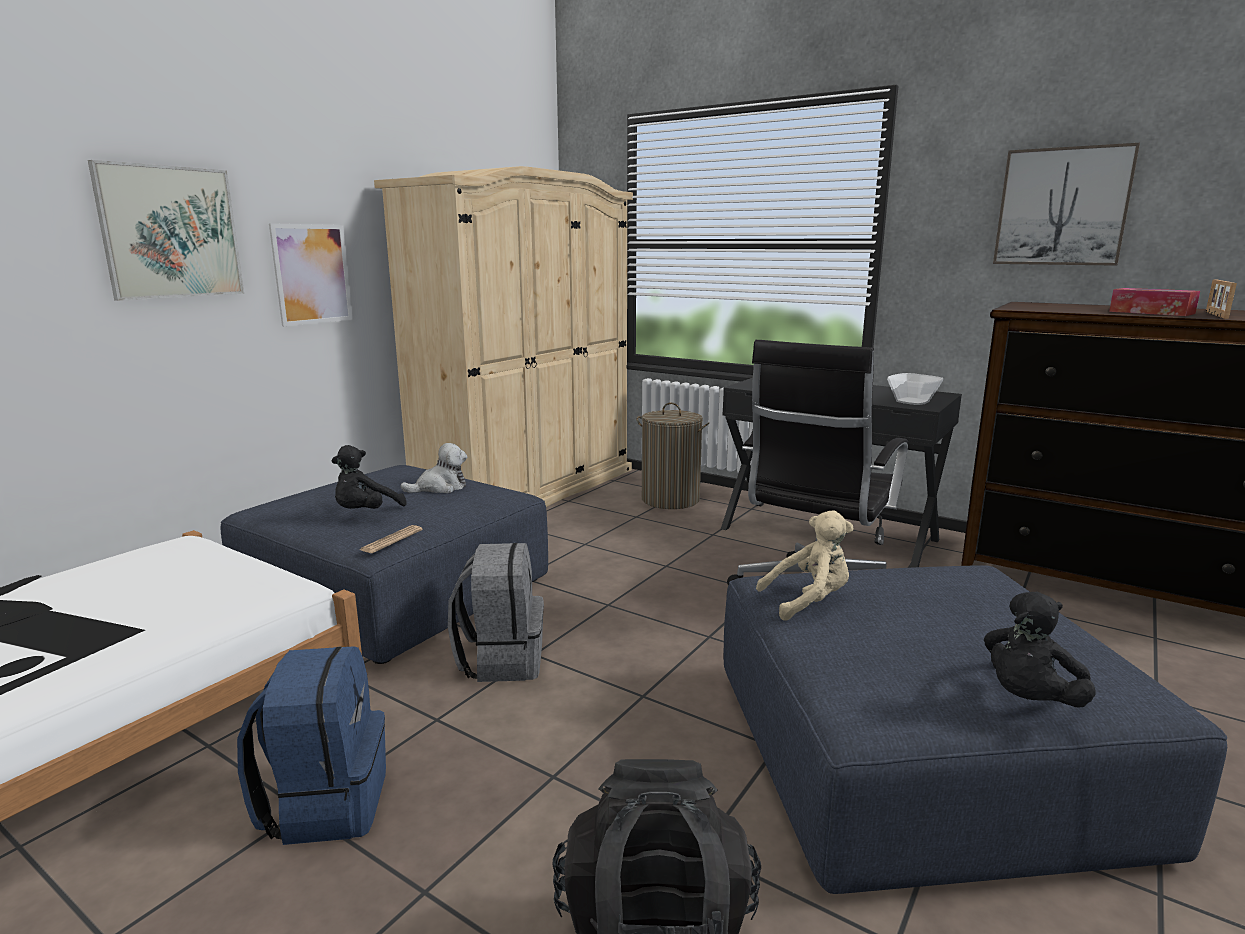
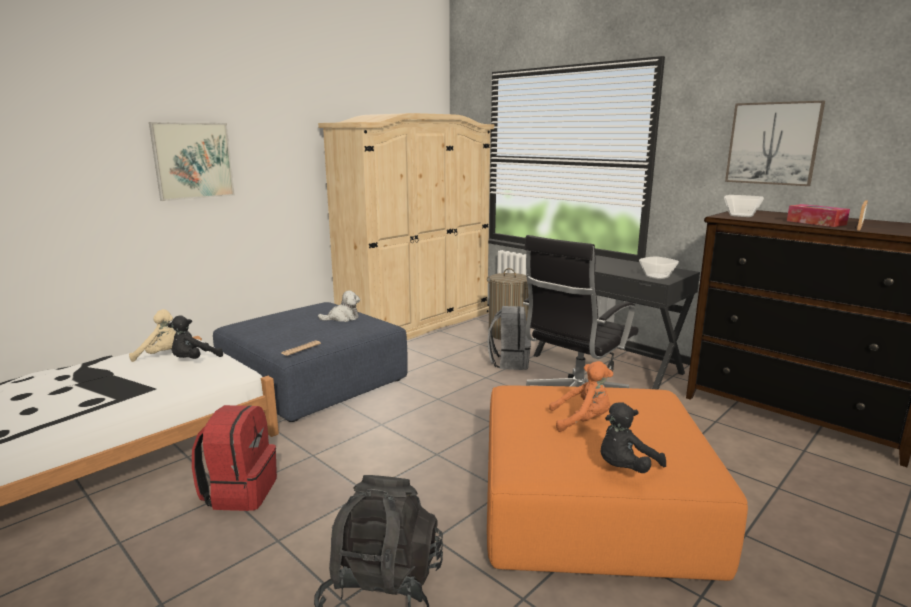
camera: 10 degrees right, 0 degrees up
(312, 274) = (277, 182): picture -> none
(325, 803) = (240, 492): blue backpack -> red backpack
(366, 513) = (292, 331): black plush toy -> black plush toy (194, 360)
(501, 660) = (361, 426): grey backpack -> grey backpack (509, 362)
(808, 601) = (531, 403): beige plush toy -> beige plush toy (161, 355)
(909, 625) = (582, 421): none -> orange plush toy
(920, 756) = (593, 505): blue ottoman -> orange ottoman
(1037, 307) = (741, 215): none -> bowl

